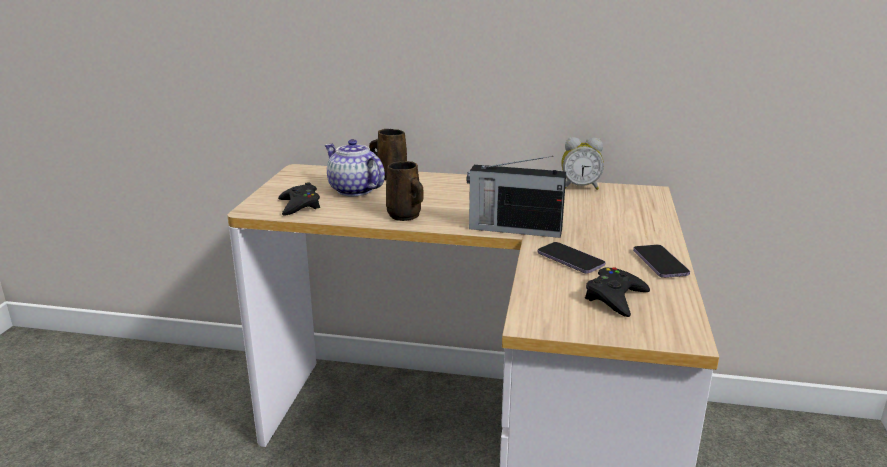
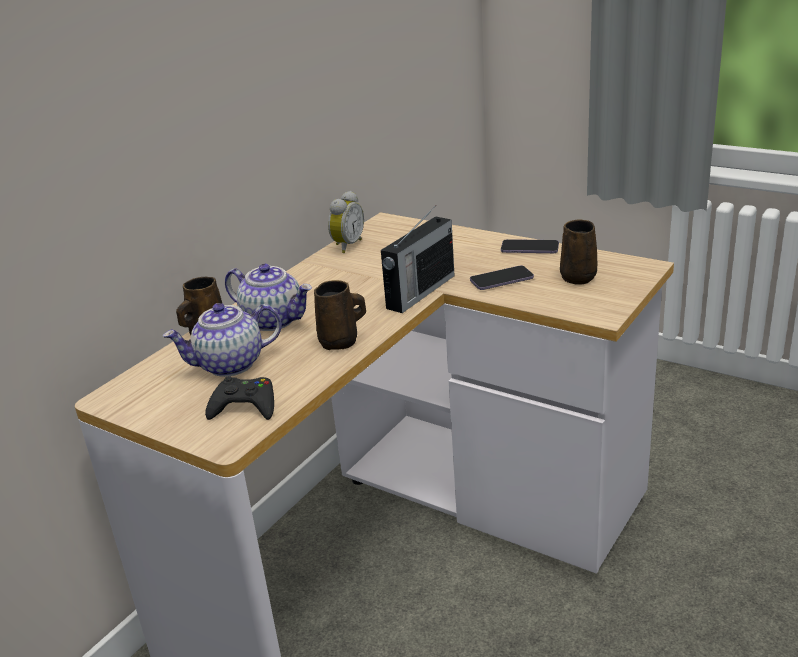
camera: 65 degrees left, 5 degrees up
(427, 189) = (274, 320): none -> teapot
(615, 298) = (578, 276): black game controller -> brown mug

